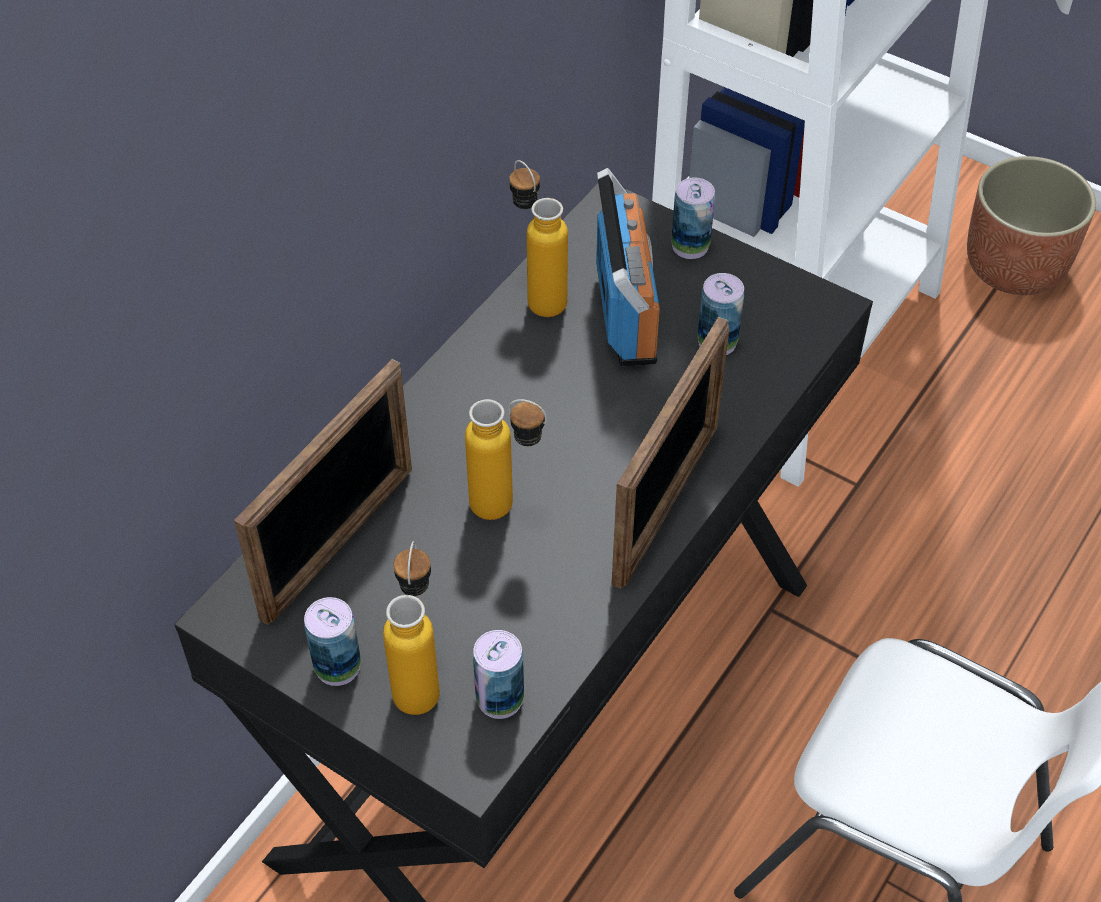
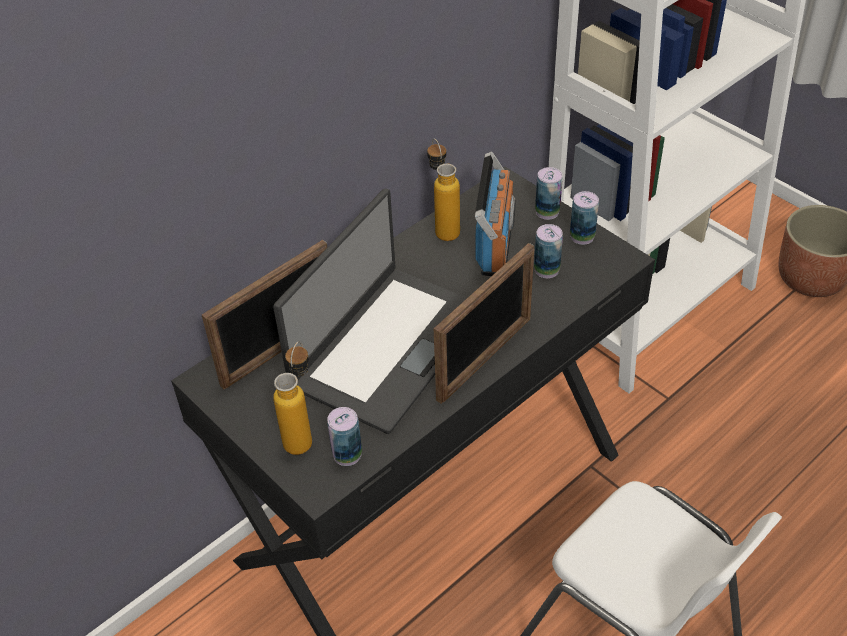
camera: 15 degrees right, 5 degrees down
(337, 666) = (257, 419): can -> can (582, 236)
(508, 509) = (387, 347): bottle -> laptop

